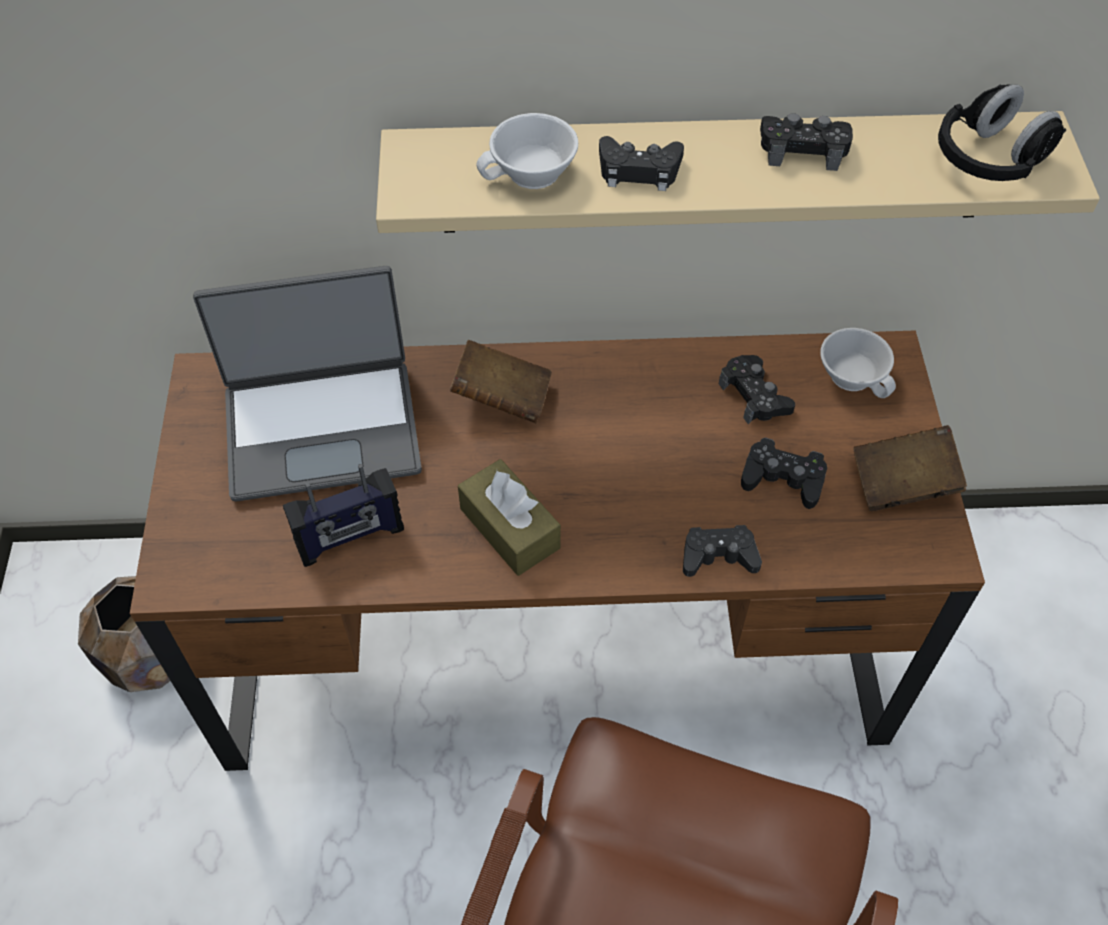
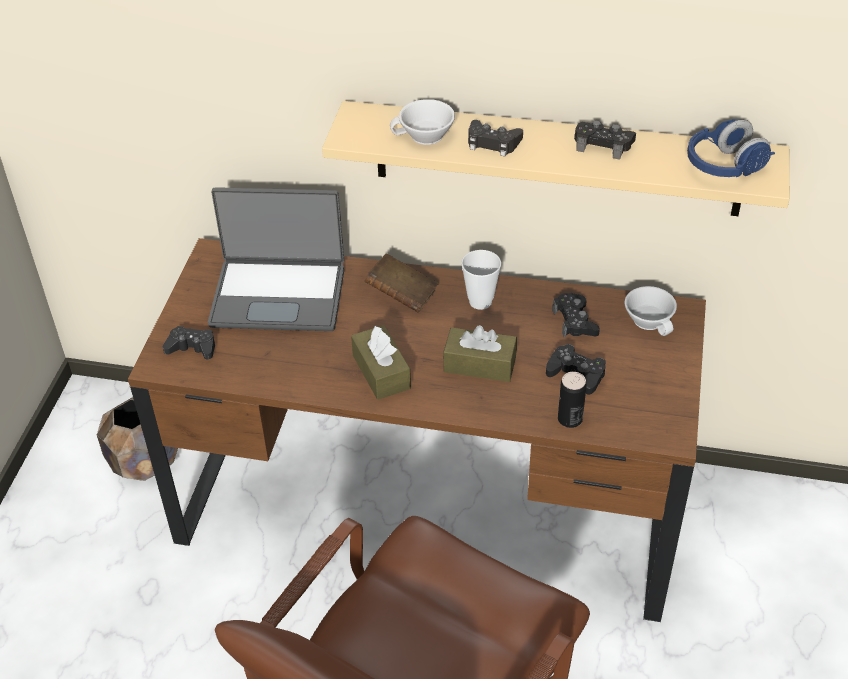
camera: 15 degrees right, 10 degrees down
(350, 538) = (277, 360): radio -> none
(615, 387) = (480, 301): none -> cup
(645, 489) = (479, 364): none -> brown tissue box
(718, 556) = (515, 411): black game controller -> black game controller (192, 347)
(797, 553) = (570, 419): none -> can
(902, 483) = (659, 390): brown book -> none
(990, 160) = (724, 167): black headphones -> blue headphones

